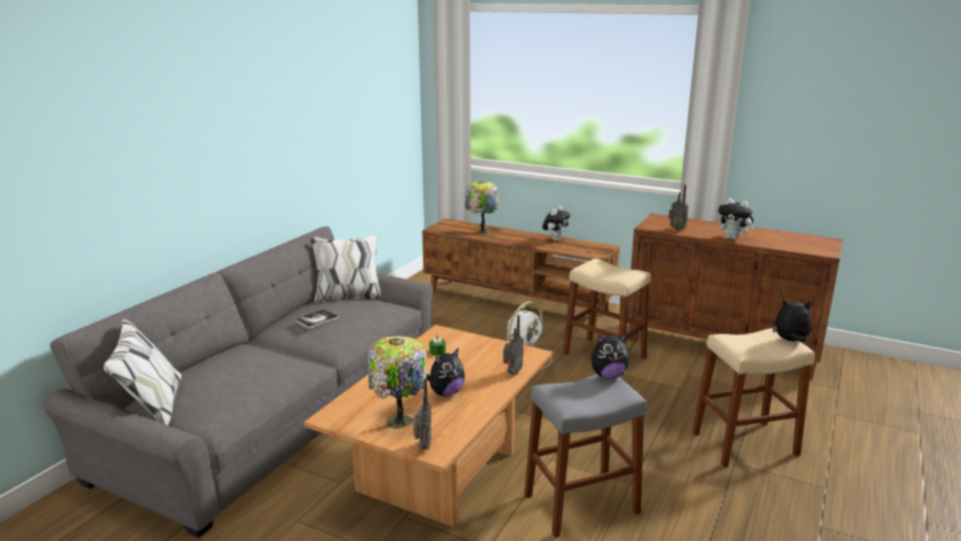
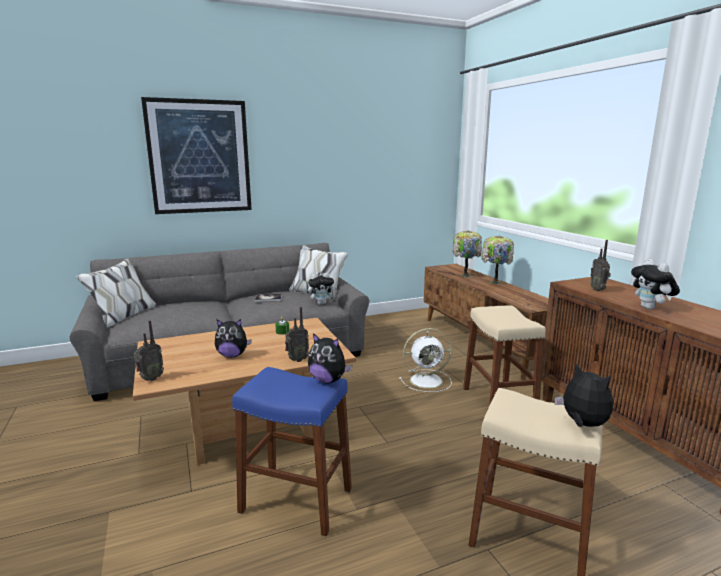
camera: 40 degrees right, 5 degrees down
(168, 137) = (199, 157): none -> picture
(398, 422) = (172, 360): table lamp -> table lamp (494, 283)
(555, 239) = (516, 290): plush toy -> plush toy (322, 303)
(581, 503) = (296, 500): grey stool -> blue stool

